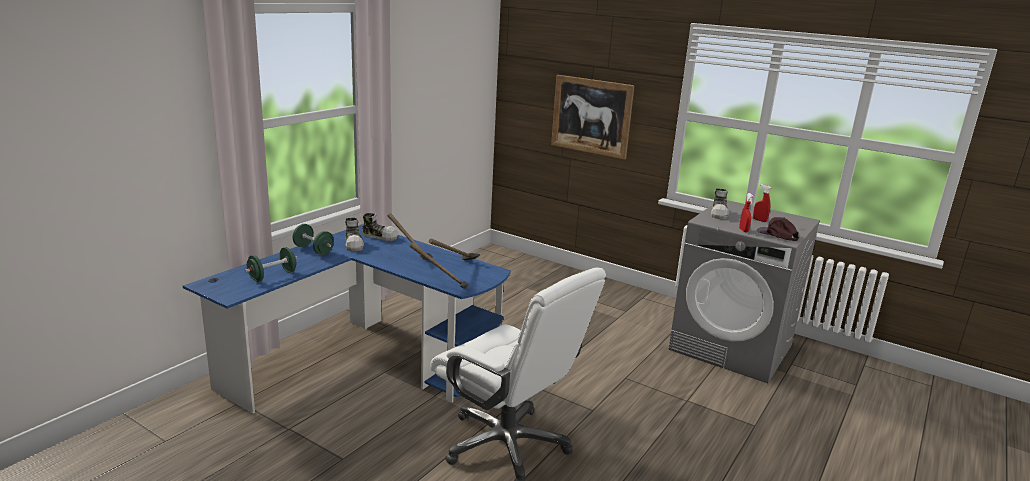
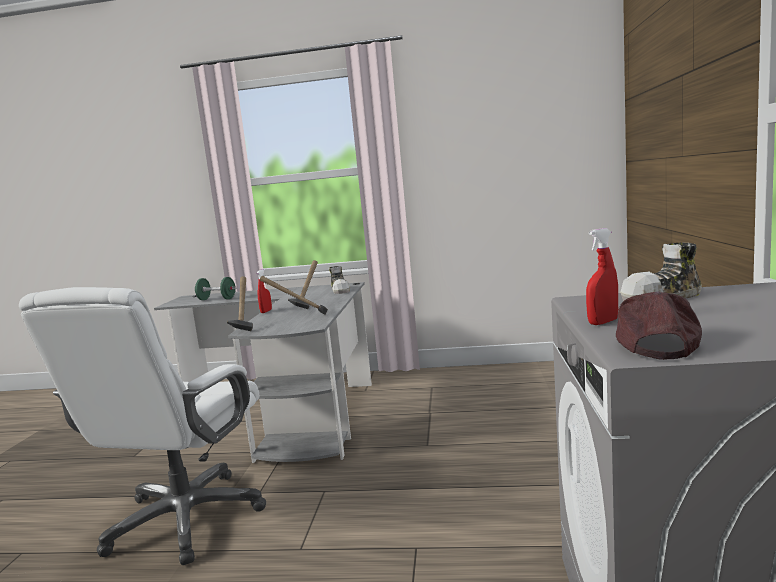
camera: 65 degrees right, 10 degrees down
(313, 250) = (281, 291): green dumbbell -> none
(354, 244) = (310, 292): shoe -> none
(366, 362) = (291, 408): blue desk -> grey desk
(591, 116) = (681, 157): picture -> none
(759, 220) = (724, 317): red spray bottle -> red spray bottle (266, 311)

